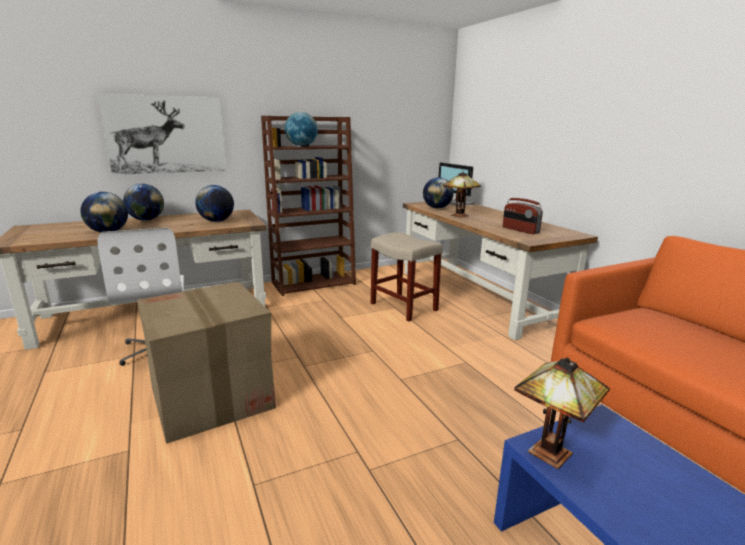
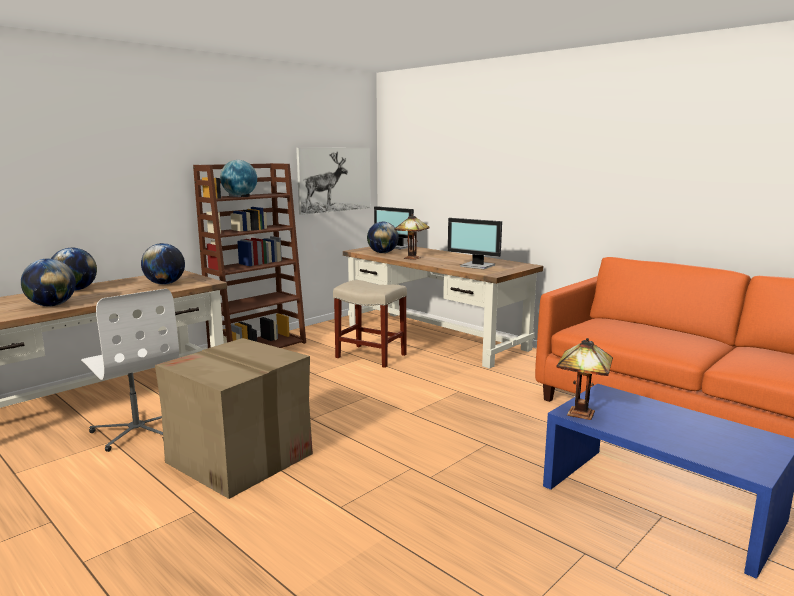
camera: 20 degrees left, 5 degrees down
(166, 135) = (90, 190): picture -> picture (334, 179)
(520, 230) = (477, 266): radio -> monitor

